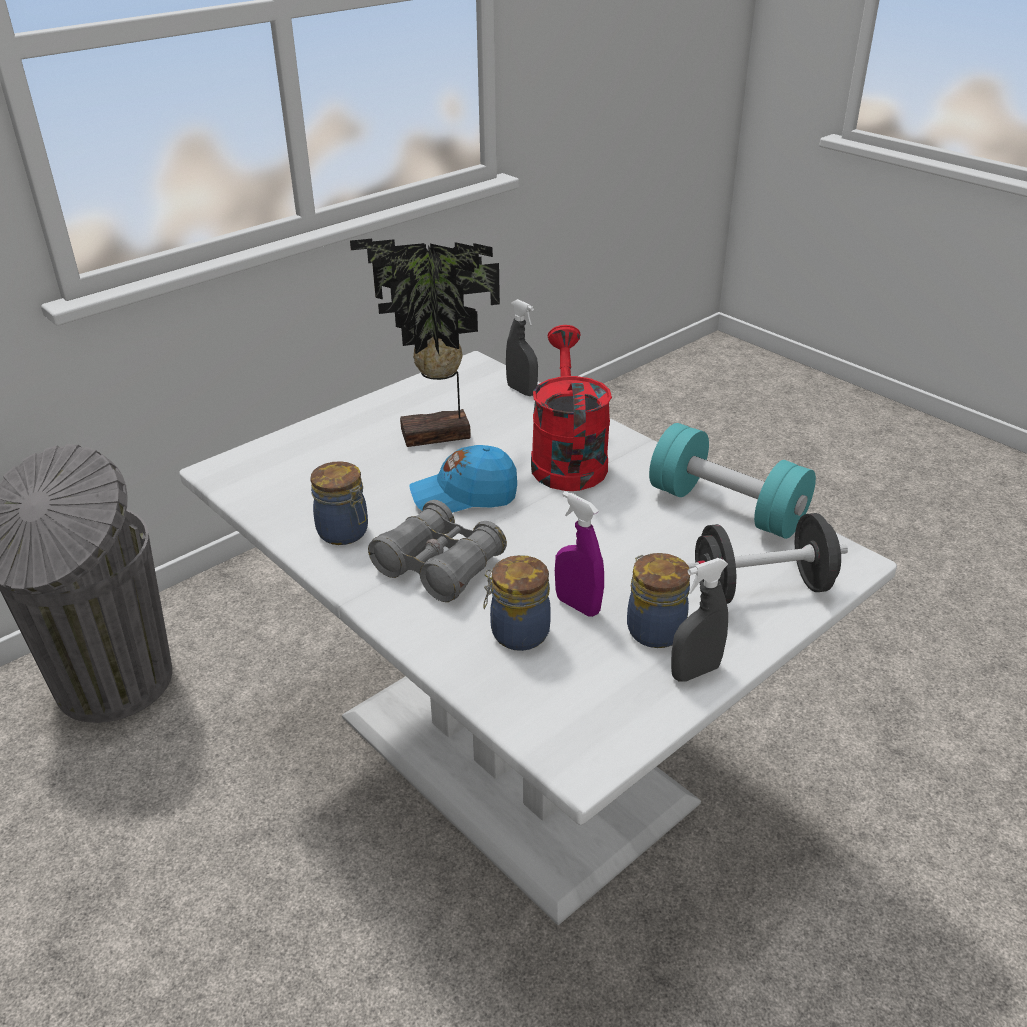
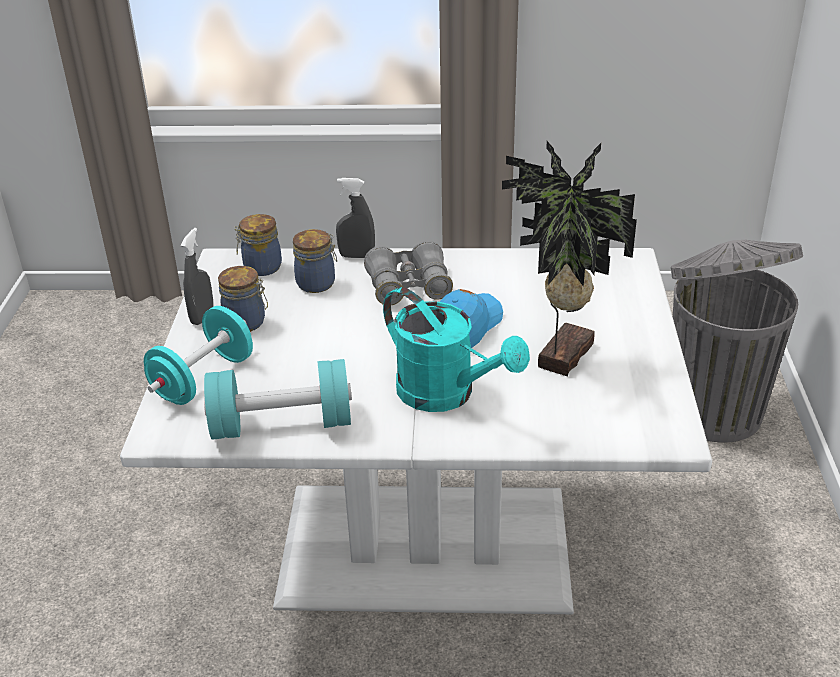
camera: 135 degrees right, 0 degrees up
(344, 533) = (490, 272): jar -> jar (261, 267)
(521, 390) = (585, 436): grey spray bottle -> grey spray bottle (357, 256)
(567, 458) = (447, 394): red watering can -> turquoise watering can
(577, 605) = (303, 311): purple spray bottle -> none
(761, 589) = (203, 379): black dumbbell -> turquoise dumbbell

